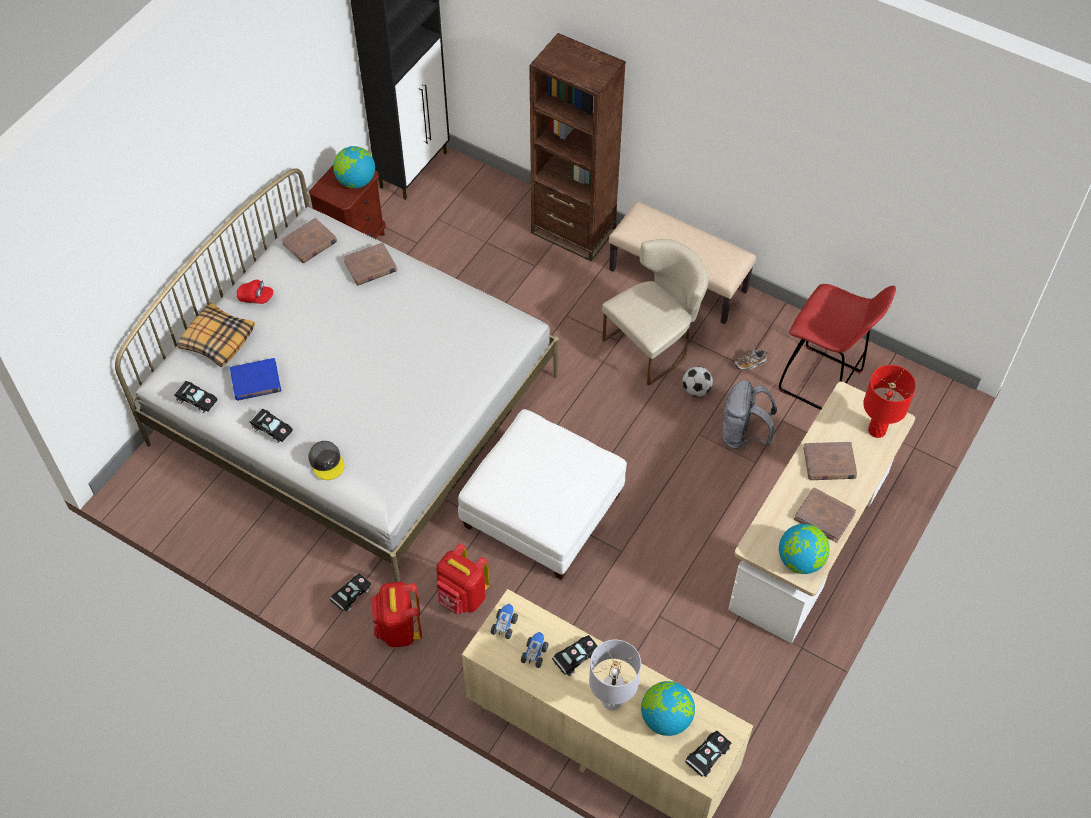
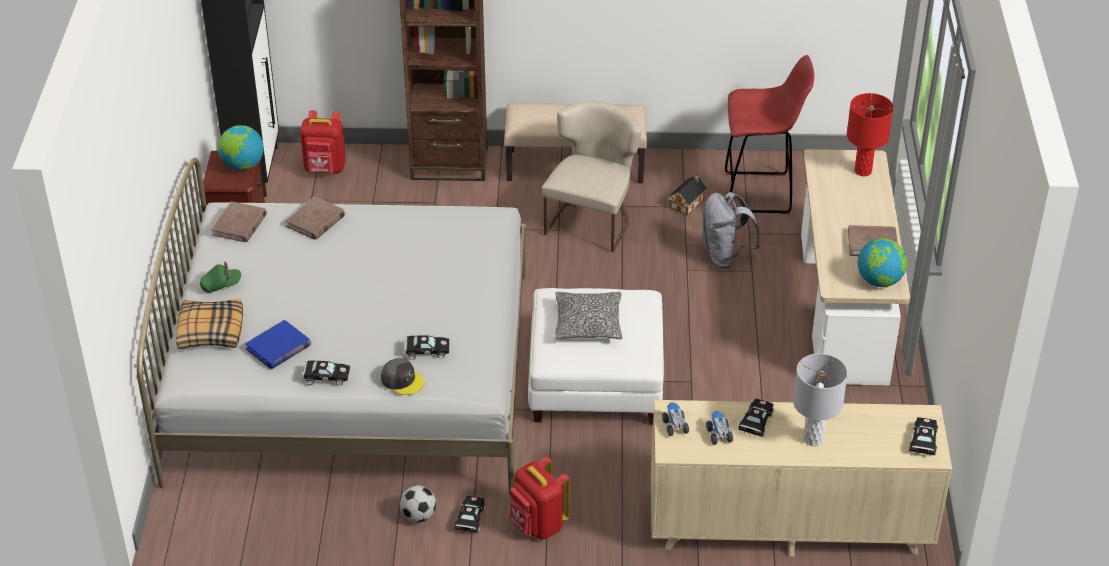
camera: 30 degrees left, 15 degrees down
(195, 399) = (228, 384): black toy car -> black toy car (425, 351)
(256, 297) = (221, 285): red cap -> green cap
(462, 597) = (577, 475): red backpack -> red backpack (325, 169)
(537, 468) = (588, 323): none -> pillow
(666, 718) = (867, 430): globe -> none
(696, 390) = (658, 239): football -> football (419, 516)
(750, 363) = (688, 203): shoe -> toy house
(829, 463) = (845, 207): brown book -> none

